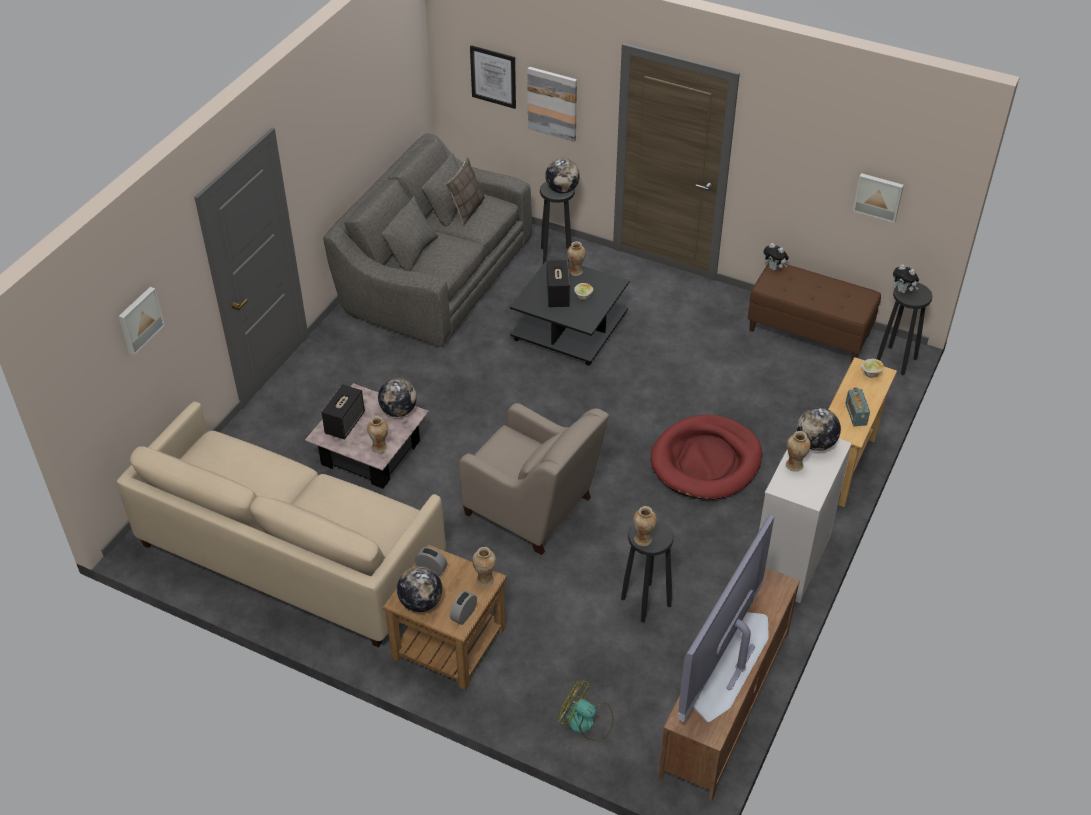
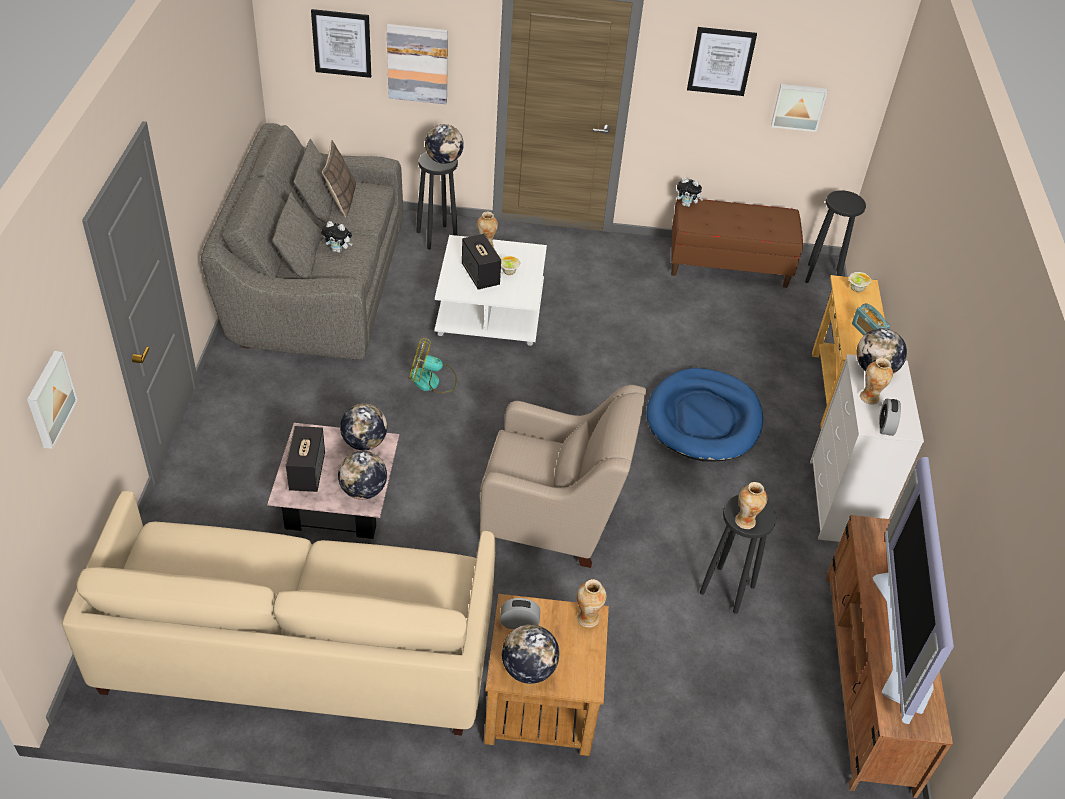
camera: 25 degrees left, 0 degrees up
(379, 447) = (363, 491): vase -> globe
(464, 615) = (586, 669): alarm clock -> alarm clock (885, 426)
(569, 327) = (489, 309): black coffee table -> white coffee table
(586, 722) = (740, 749): fan -> fan (432, 381)
(706, 461) = (703, 419): red dog bed -> blue dog bed
(807, 144) = (721, 61): none -> picture
(903, 291) = (836, 201): plush toy -> plush toy (338, 250)

